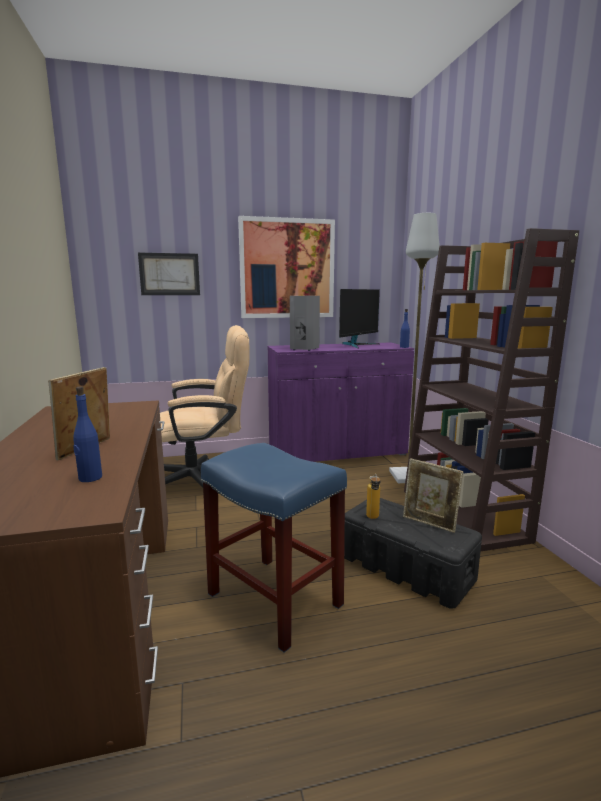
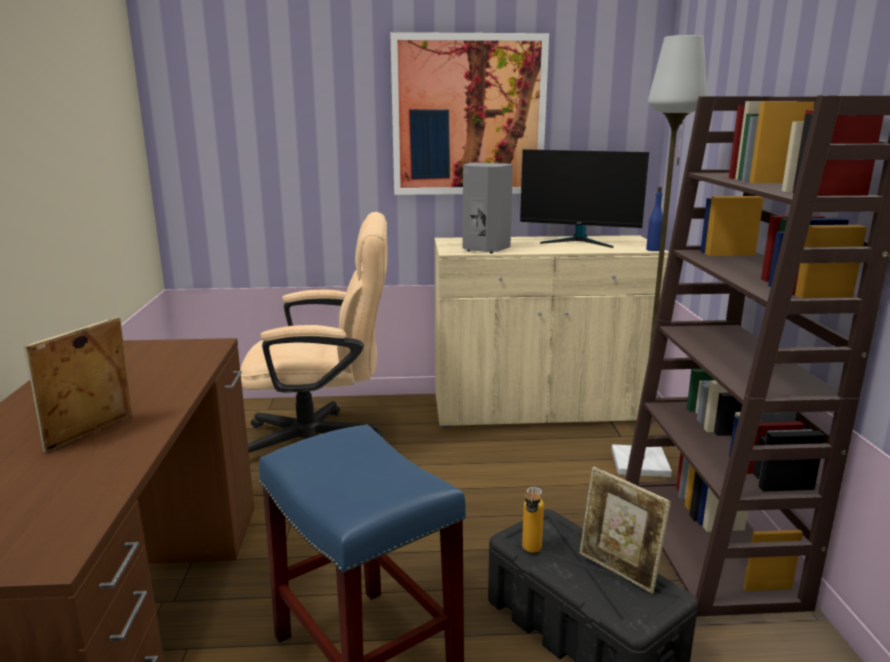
camera: 10 degrees right, 5 degrees up
(90, 478) = (69, 492): blue bottle -> none
(169, 274) = (285, 127): picture -> none
(337, 452) = (538, 409): purple cabinet -> beige cabinet
(357, 345) = (579, 241): monitor -> monitor turned 60 degrees clockwise

